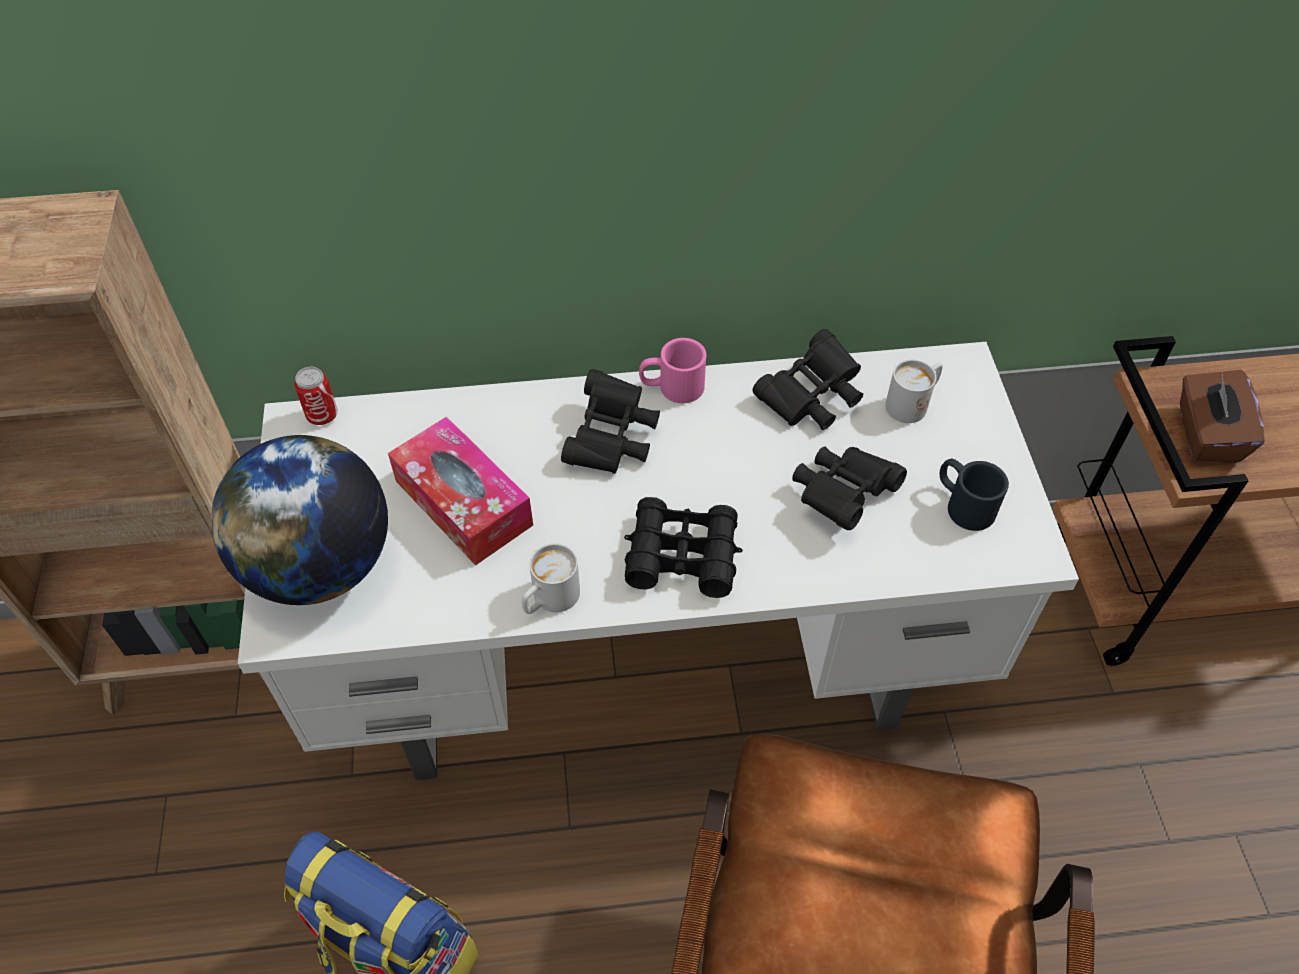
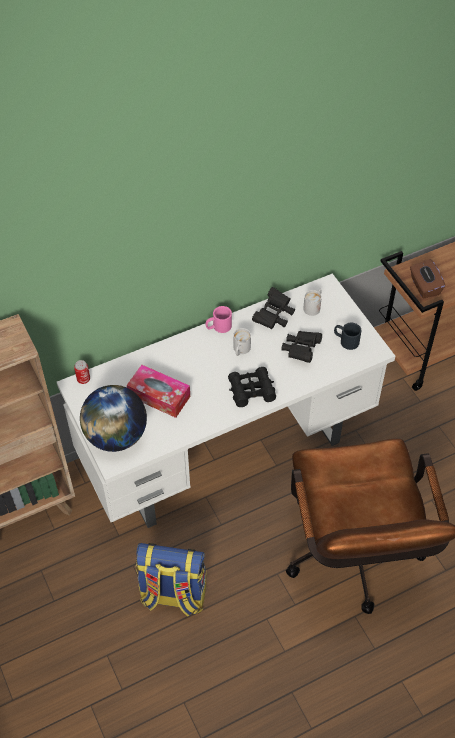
camera: 20 degrees left, 0 degrees up
(549, 600) = (210, 421): white mug -> white mug (240, 350)
(612, 439) = (204, 354): black binoculars -> none

